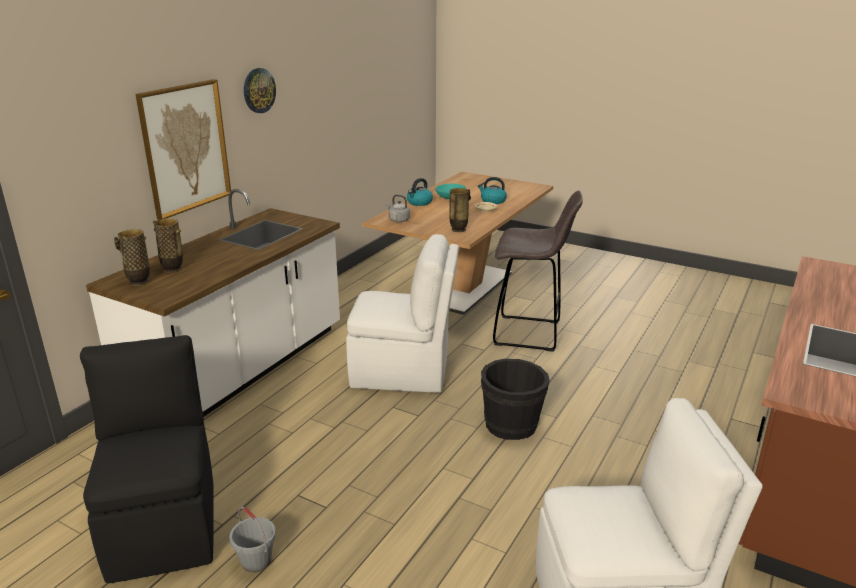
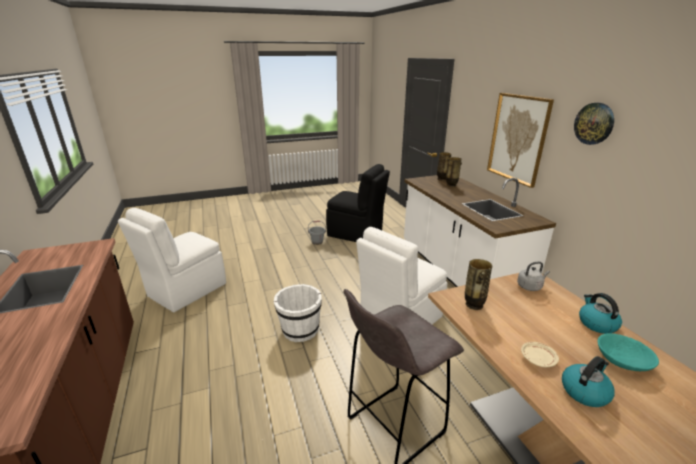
camera: 130 degrees right, 0 degrees up
(511, 425) = (300, 330): black bucket -> white bucket

